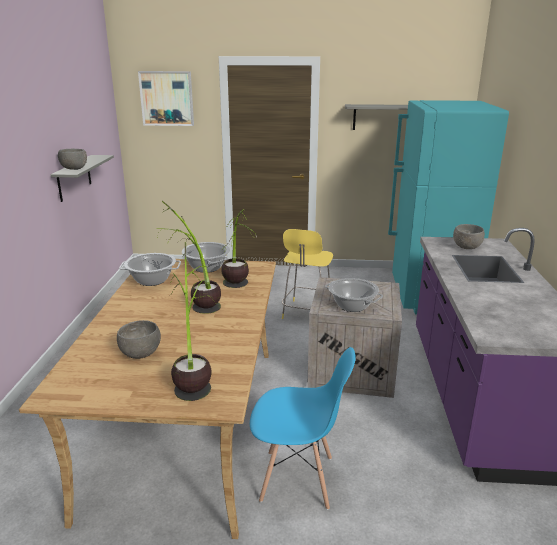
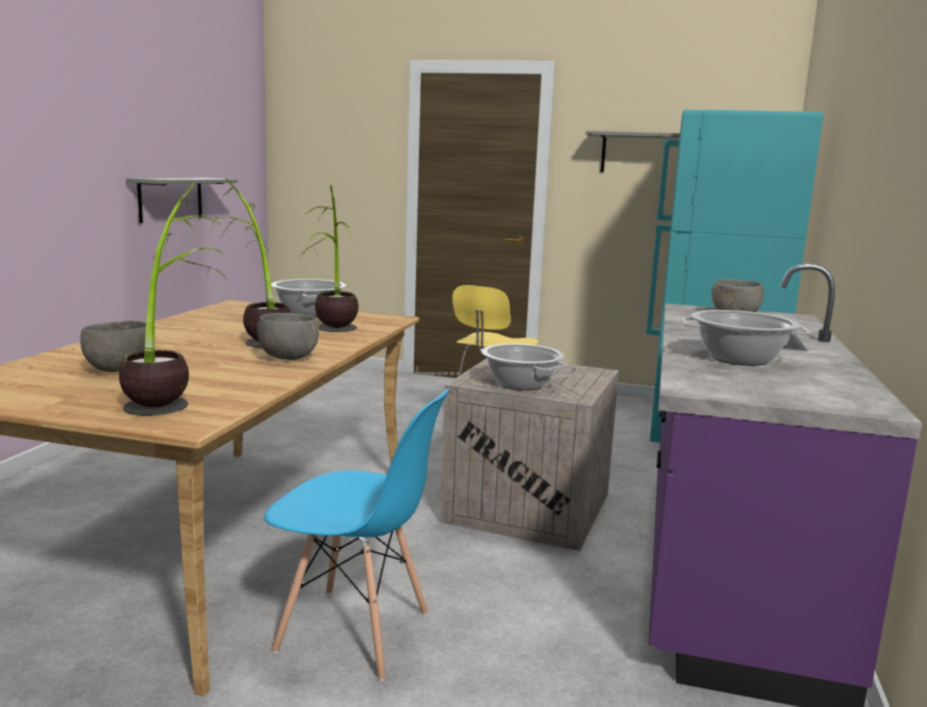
camera: 10 degrees right, 10 degrees down
(74, 169) = (165, 178): grey bowl -> grey bowl (289, 358)
(152, 280) = (216, 316): cooking pot -> cooking pot (740, 359)
(167, 98) = (334, 119): picture -> none

